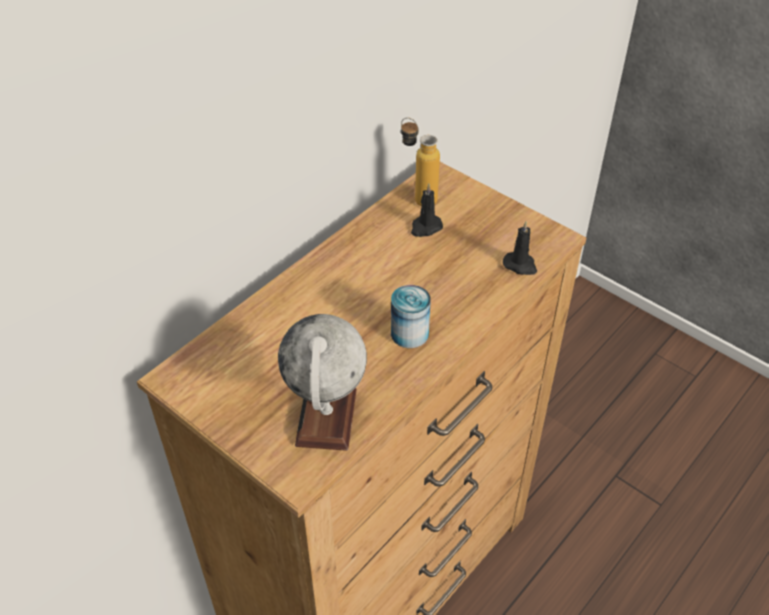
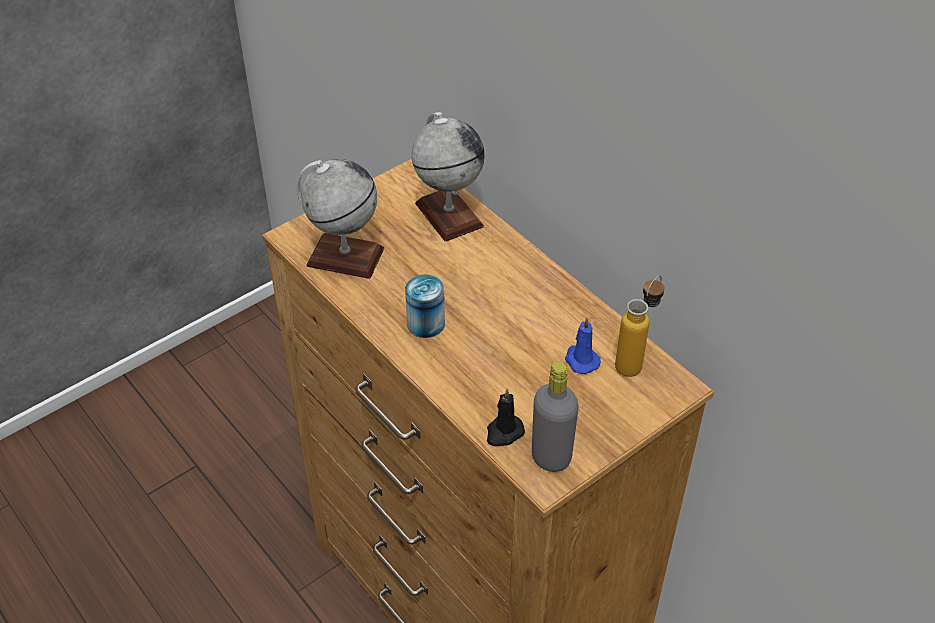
camera: 100 degrees right, 0 degrees up
(246, 339) = (448, 214): none -> globe
(425, 227) = (581, 360): black candle -> blue candle
(534, 236) = (551, 457): none -> grey bottle

